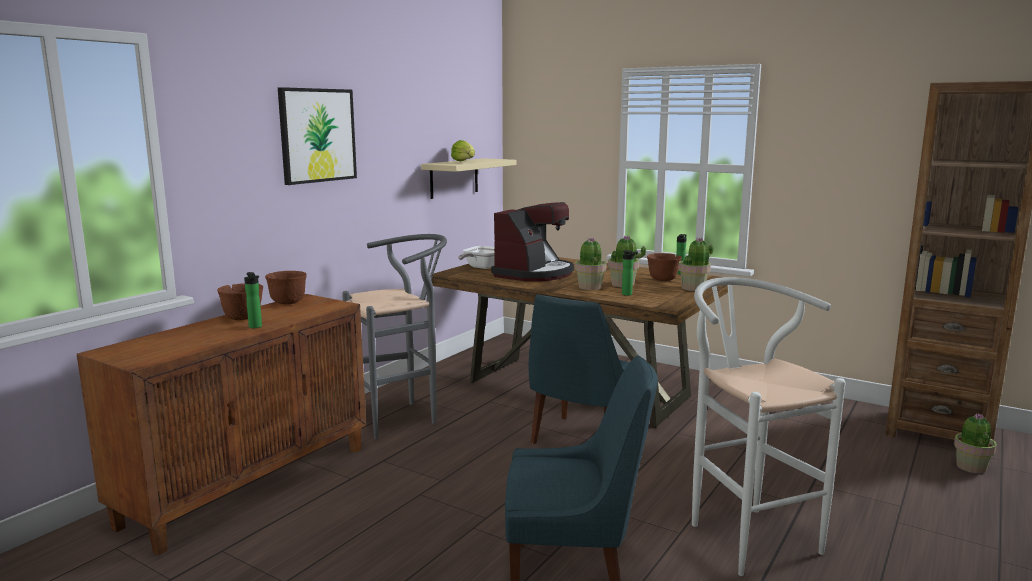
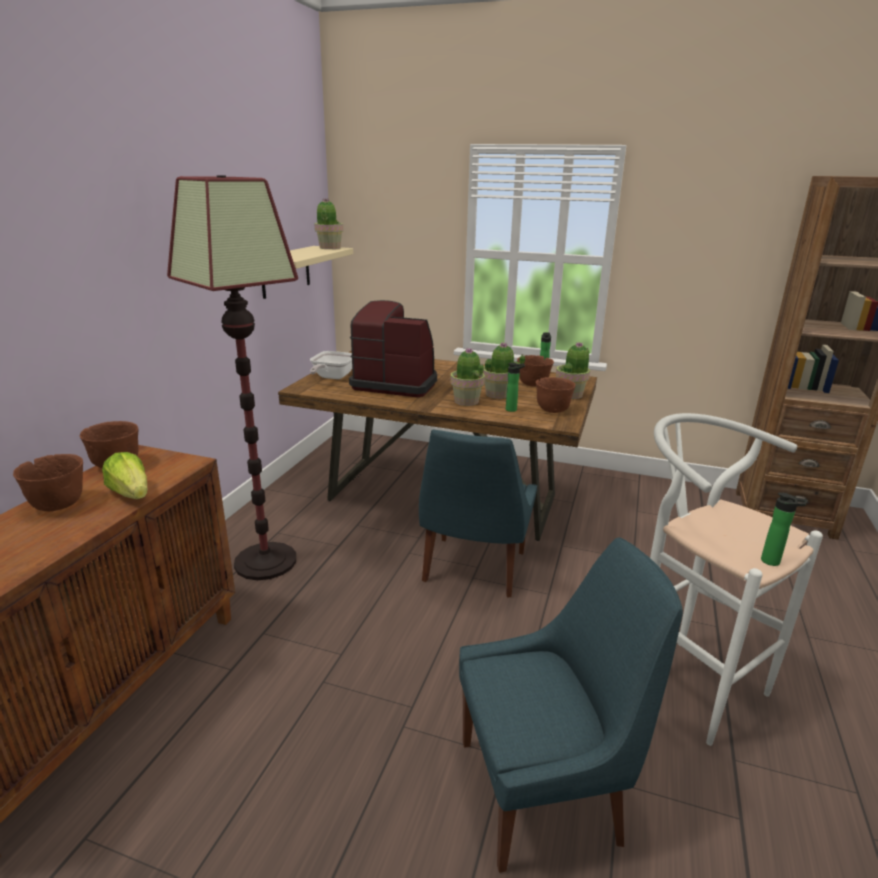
camera: 15 degrees left, 10 degrees up
(256, 327) = (83, 523): bottle -> bottle (773, 562)
(317, 135) = (122, 232): picture -> none
(402, 417) = (266, 561): grey stool -> floor lamp
(464, 161) = (298, 253): lettuce -> lettuce (131, 494)
(534, 274) = (395, 383): coffee machine -> coffee machine turned 90 degrees counterclockwise
(666, 296) = (552, 410): none -> brown bowl
(971, 467) = (830, 554): potted plant -> potted plant (329, 248)

